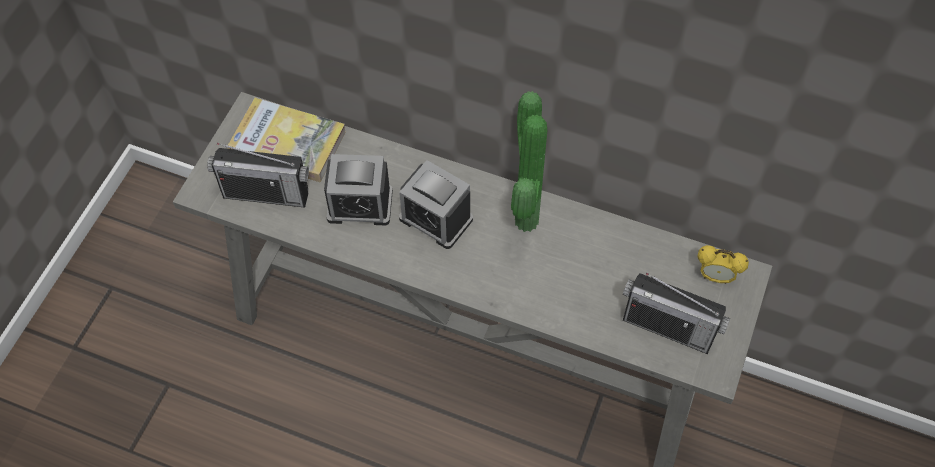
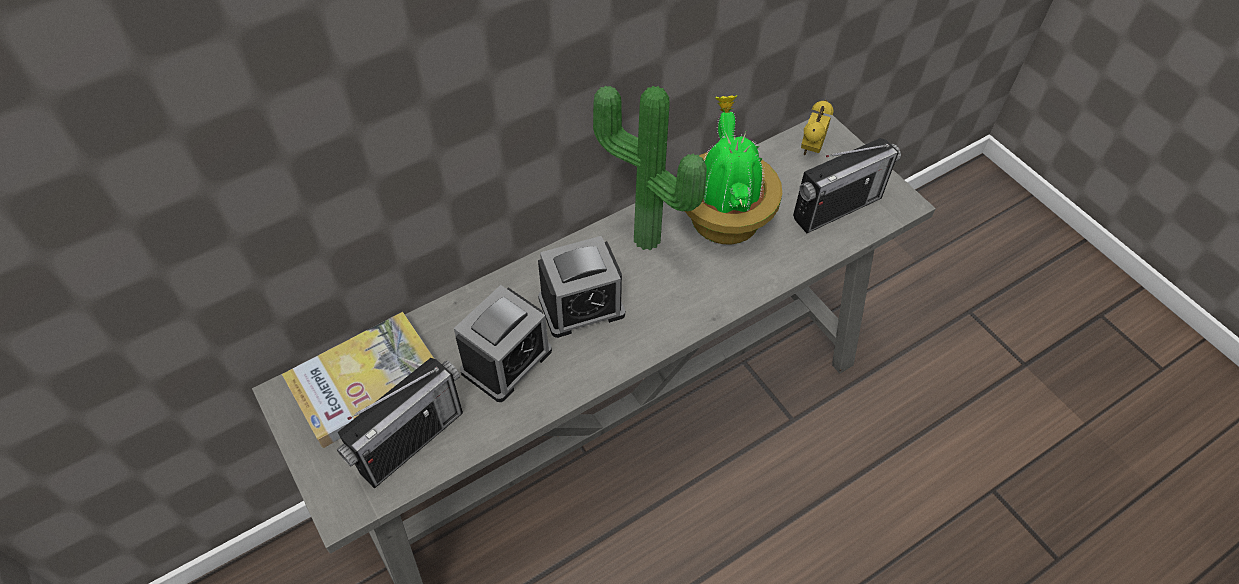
camera: 55 degrees left, 5 degrees down
(591, 257) = (724, 216): none -> potted plant
(715, 277) = (811, 149): alarm clock -> alarm clock turned 150 degrees clockwise

